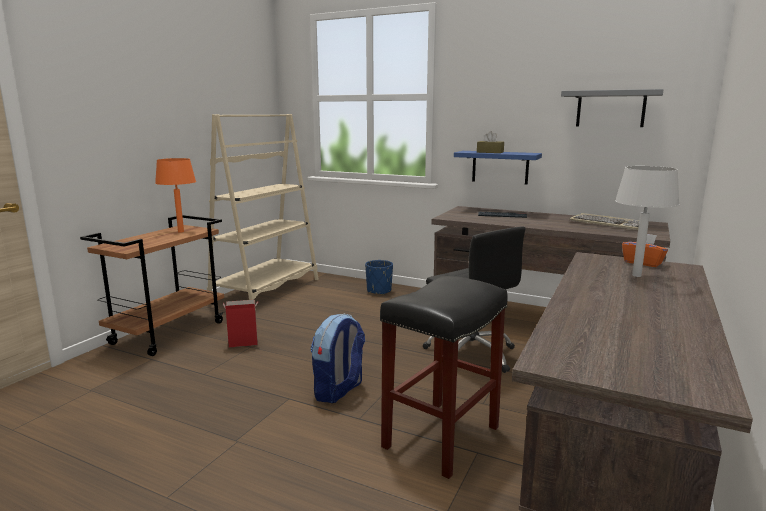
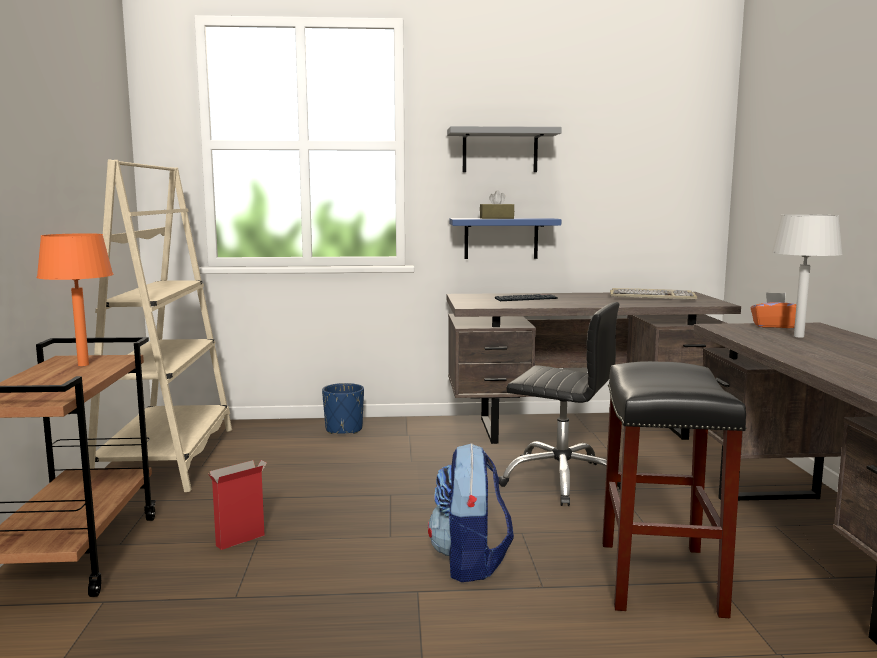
camera: 30 degrees left, 5 degrees down
(610, 109) = (628, 163): grey shelf -> grey shelf (500, 151)

